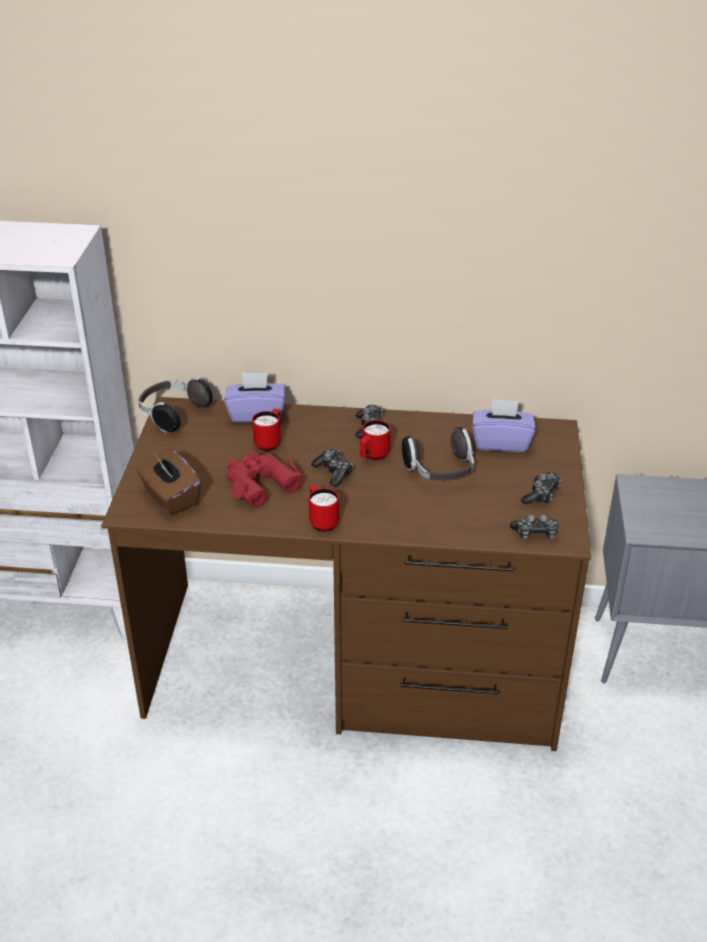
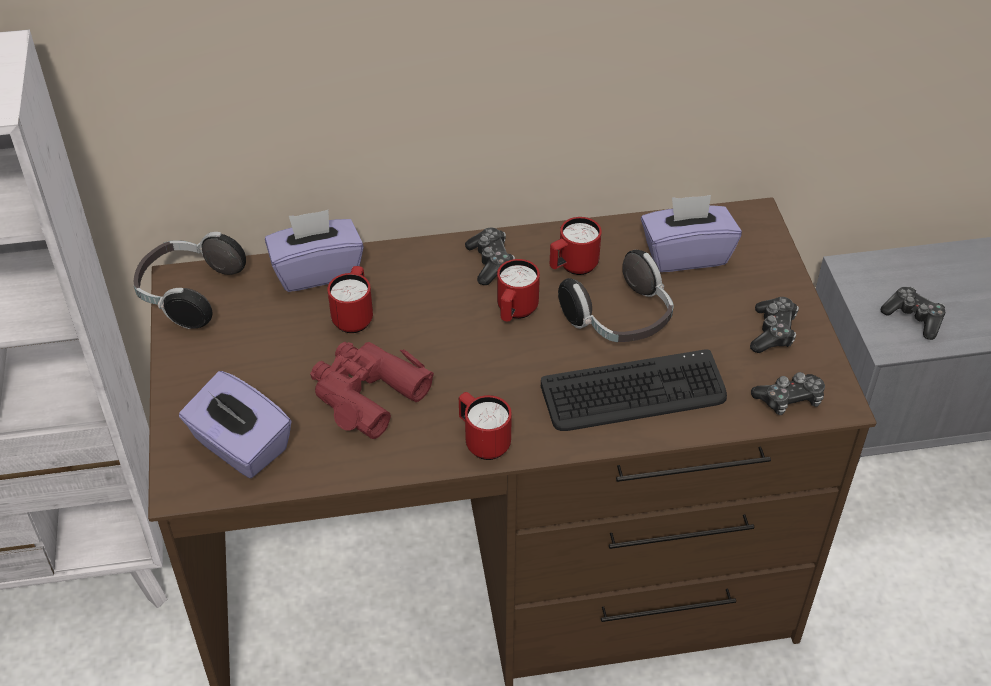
camera: 15 degrees left, 10 degrees up
(170, 498) = (240, 446): brown tissue box -> purple tissue box
(333, 472) = (468, 352): game controller -> game controller (913, 318)
(422, 438) = (573, 267): none -> red mug
(431, 512) = (633, 393): none -> keyboard

